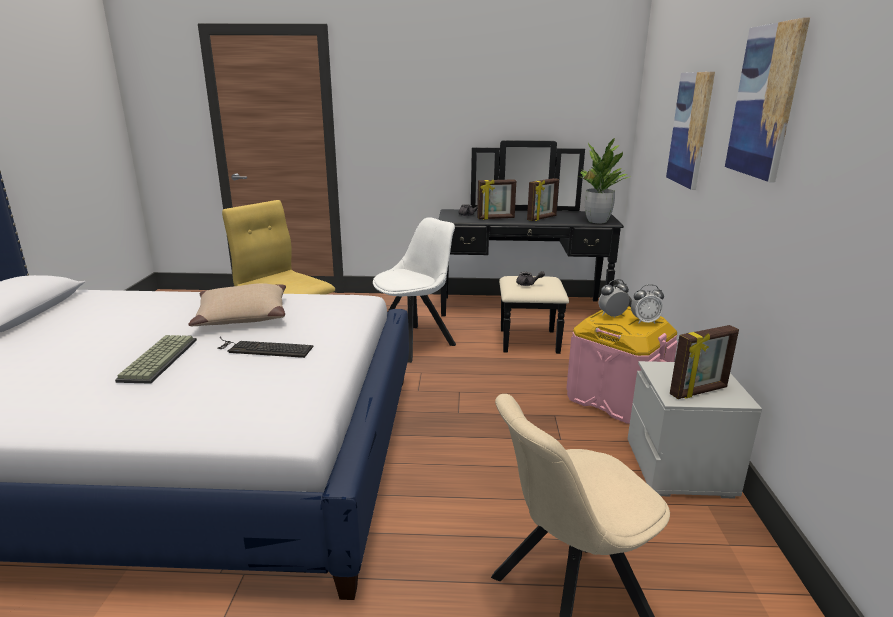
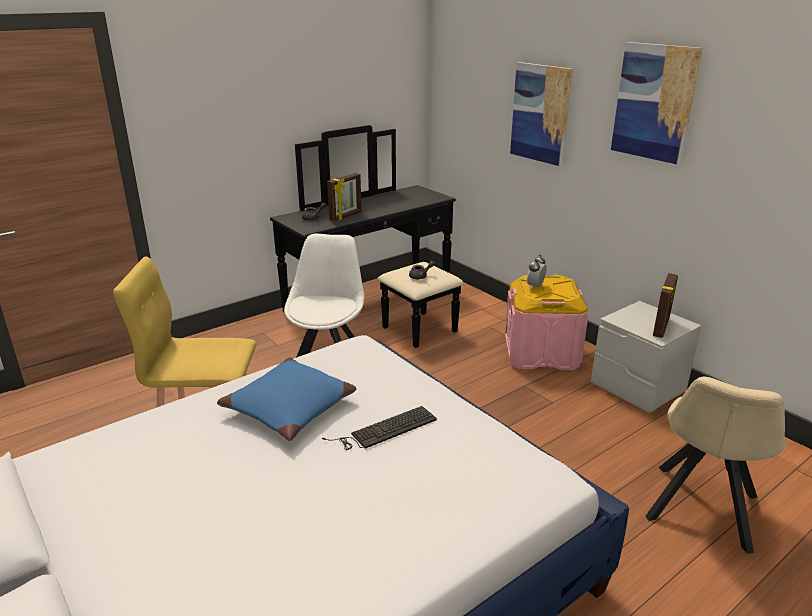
camera: 40 degrees left, 5 degrees up
(158, 359) = (316, 489): keyboard -> none
(242, 316) = (290, 408): beige pillow -> blue pillow
(542, 218) = (384, 206): picture frame -> none
(597, 221) = (430, 199): potted plant -> none
(644, 322) = (561, 284): alarm clock -> none

